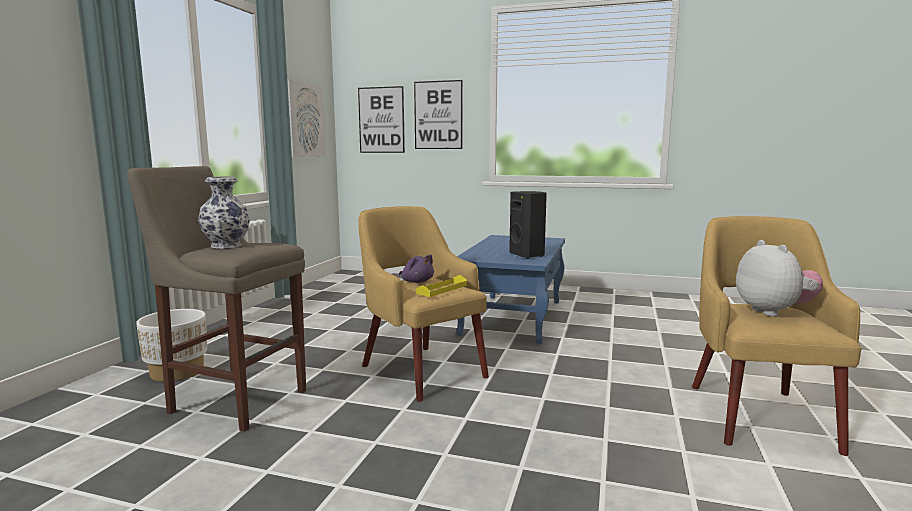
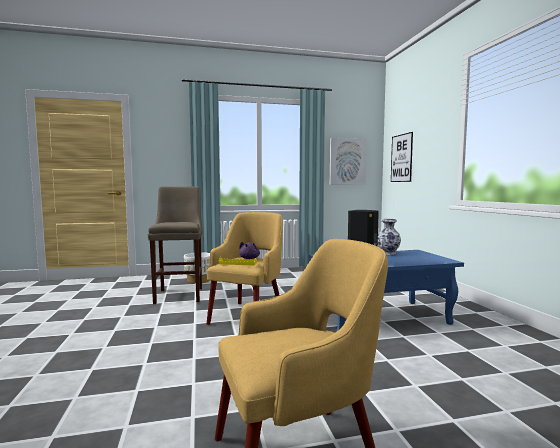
camera: 60 degrees right, 5 degrees down
(226, 245) = (177, 221): vase -> vase (388, 253)
(438, 115) = (429, 151): picture -> none
(773, 312) = (293, 343): plush toy -> none

